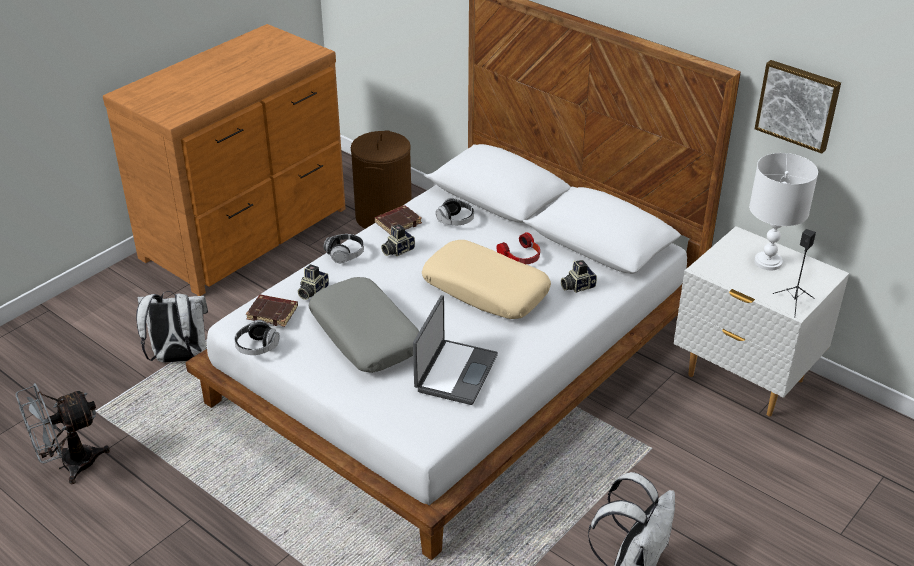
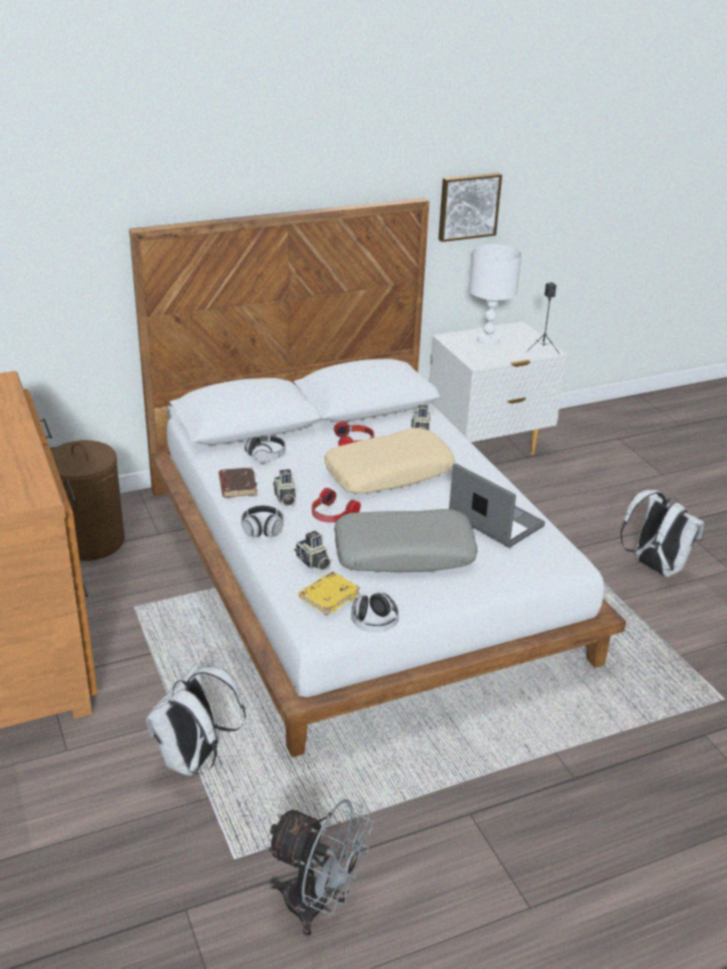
camera: 65 degrees left, 5 degrees down
(69, 465) = (318, 905): grey fan -> grey fan turned 60 degrees counterclockwise
(273, 313) = (329, 596): brown book -> yellow book
(388, 280) = (332, 515): none -> headphones

